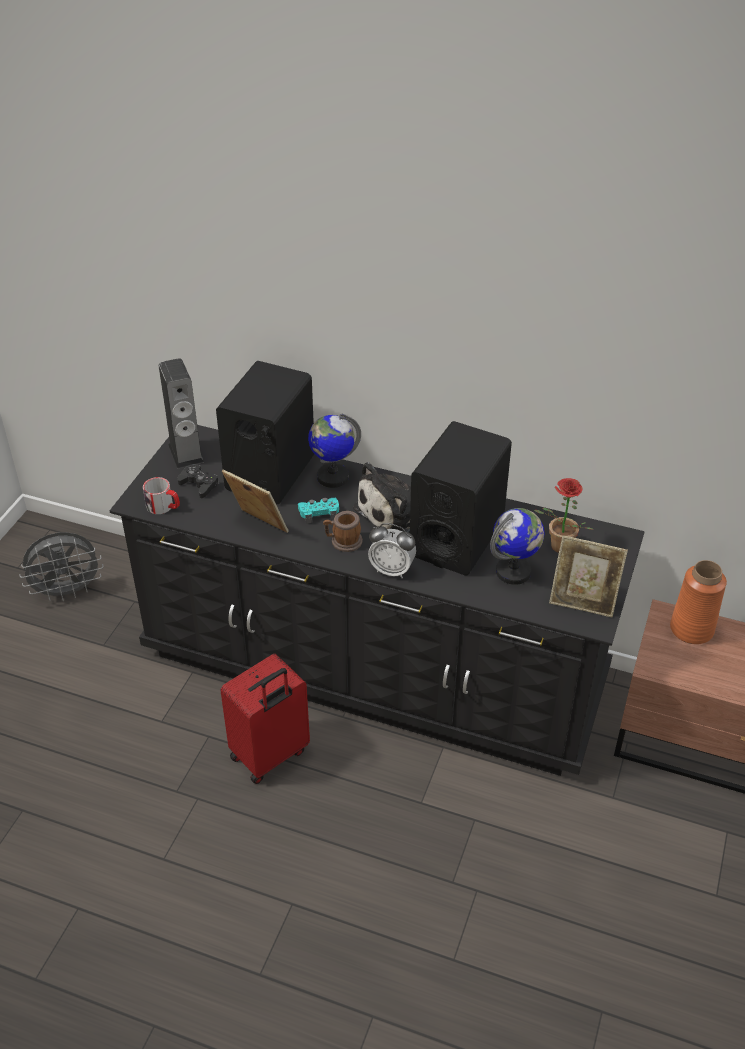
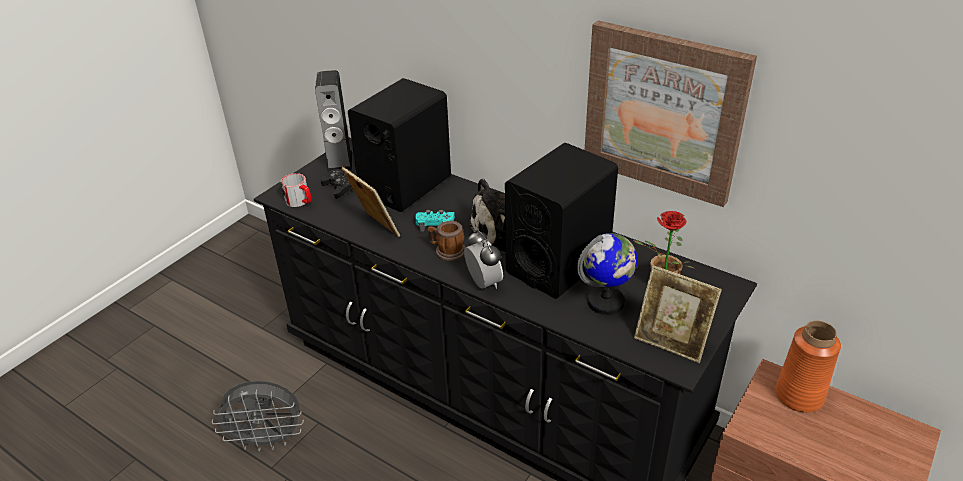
camera: 15 degrees right, 5 degrees down
(68, 591) = (252, 280): grey fan -> grey fan (268, 440)
(270, 755) = (366, 451): red suitcase -> none
(332, 477) = (460, 195): globe -> none
(392, 570) = (484, 283): alarm clock -> alarm clock turned 150 degrees counterclockwise
(547, 384) = (663, 112): none -> picture

